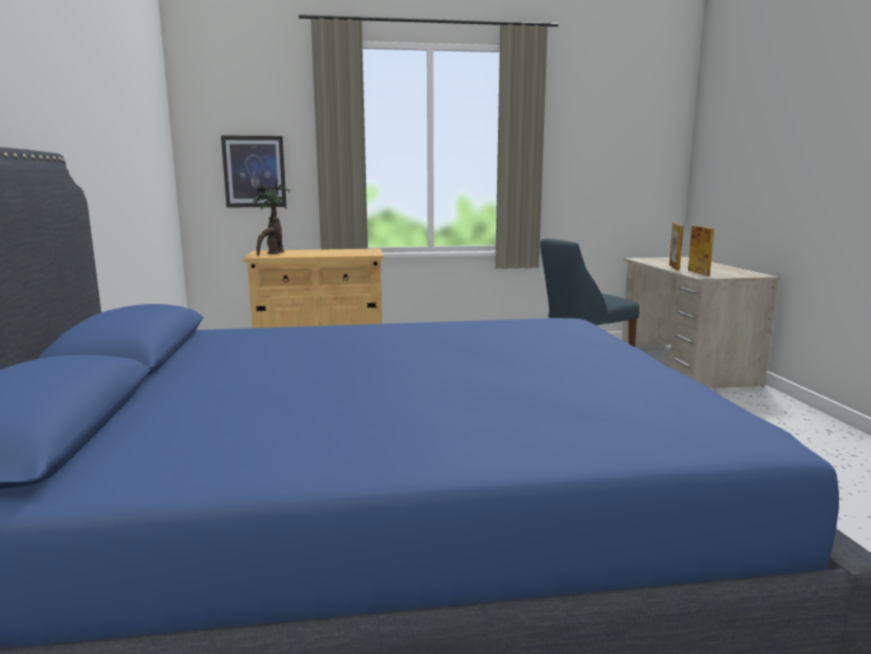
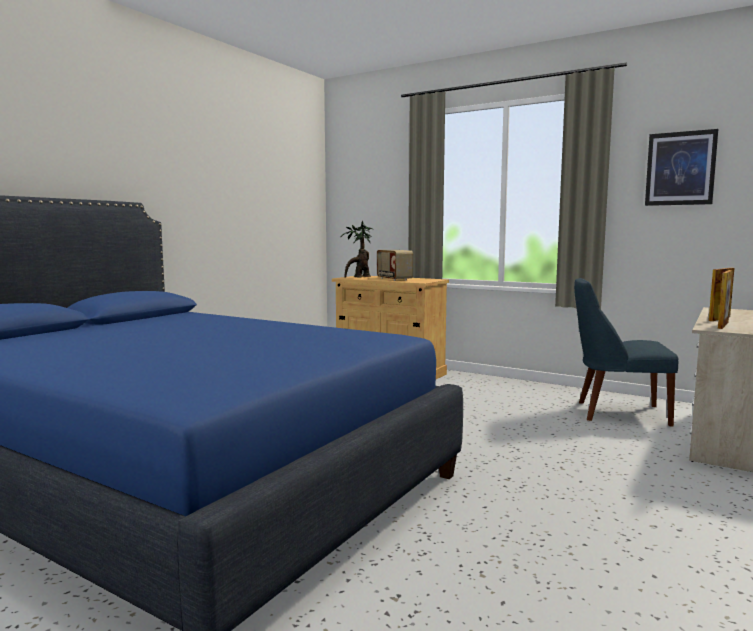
camera: 40 degrees right, 5 degrees down
(254, 171) = (372, 216): picture -> picture (680, 168)
(325, 253) = (393, 279): none -> radio

